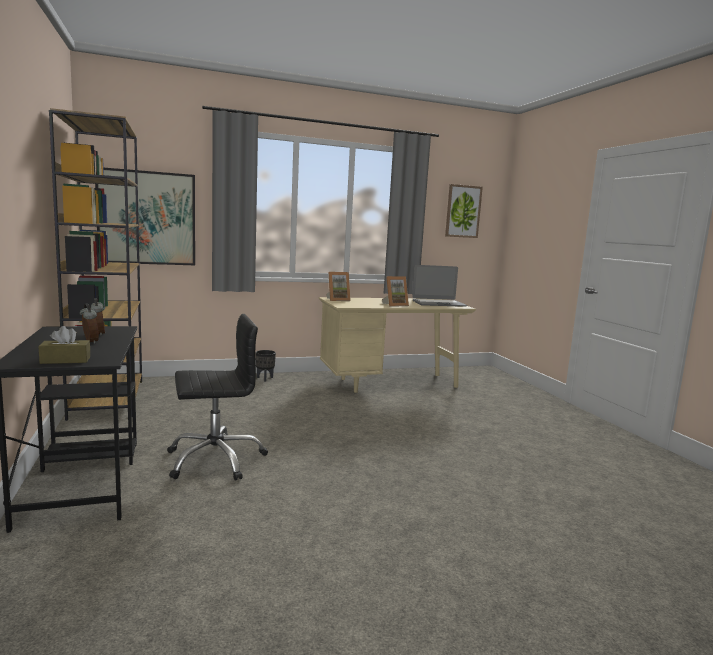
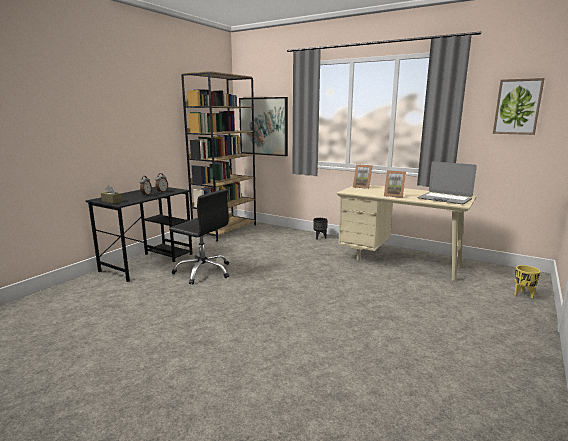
camera: 50 degrees right, 5 degrees up
(510, 385) = (523, 295): none -> yellow planter

